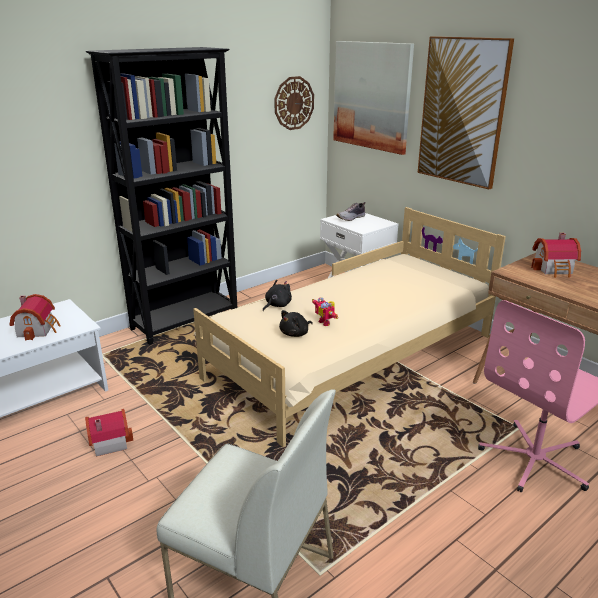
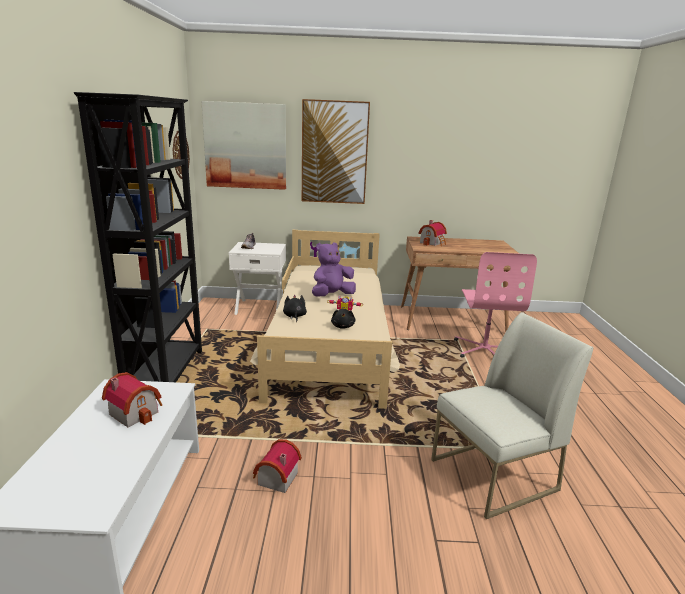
camera: 50 degrees left, 5 degrees down
(357, 298) = (332, 295): none -> purple plush toy

